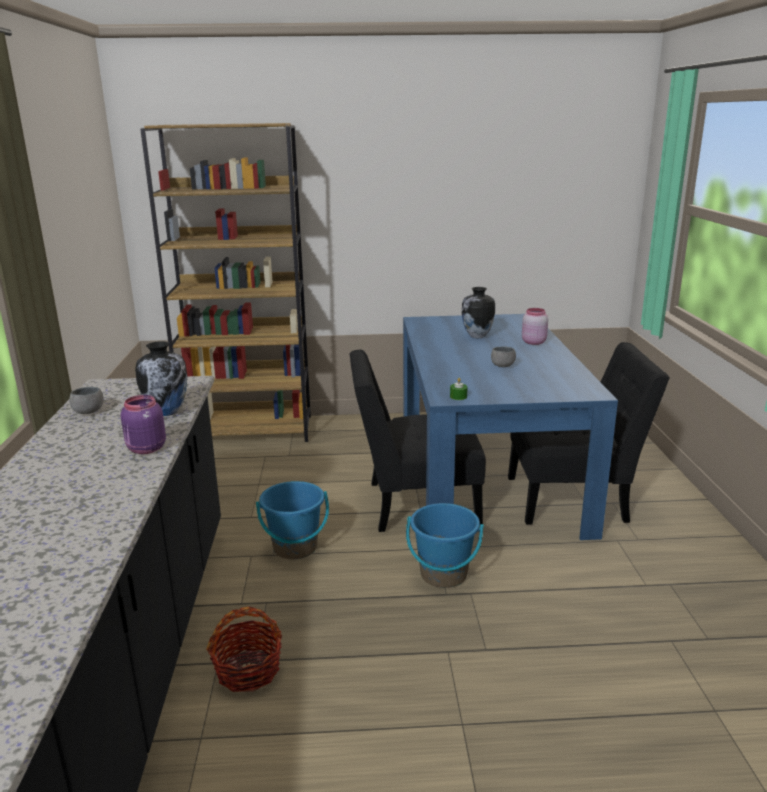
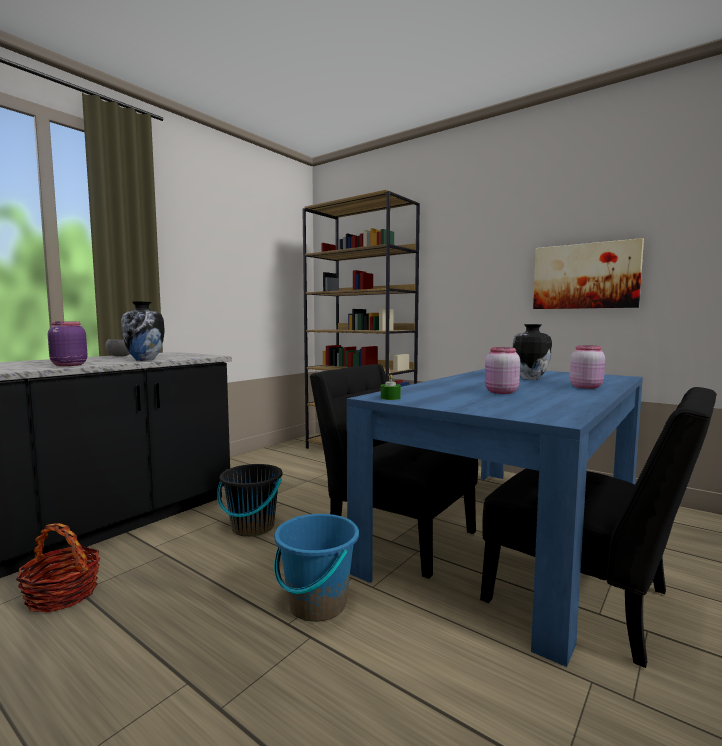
camera: 40 degrees right, 15 degrees down
(295, 548) = (252, 527): blue bucket -> black bucket
(480, 222) = (585, 276): none -> picture
(502, 366) = (500, 392): grey bowl -> pink jar

